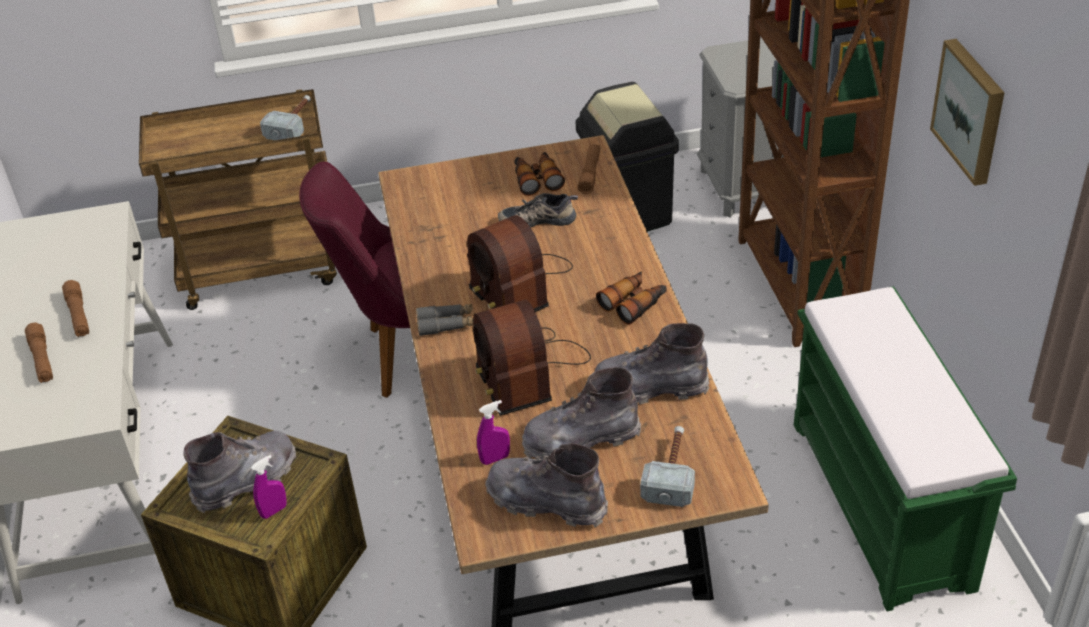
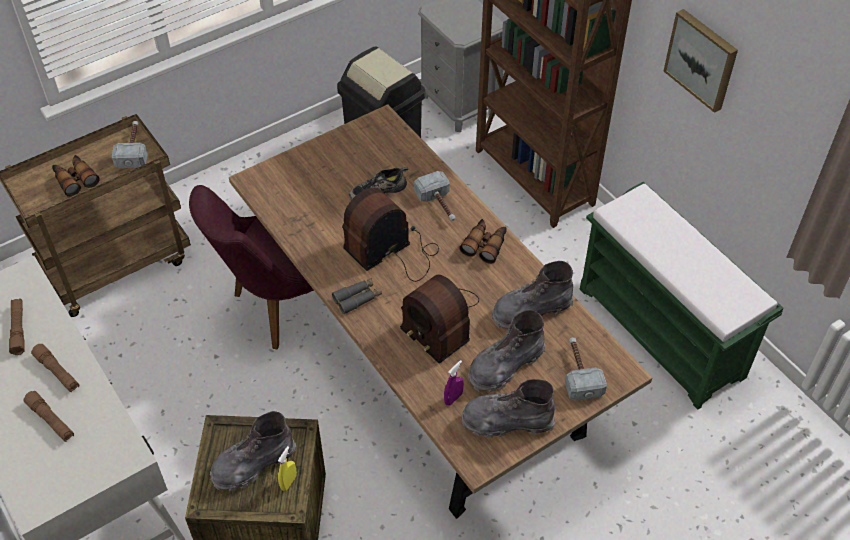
camera: 25 degrees left, 10 degrees up
(247, 480) = (253, 464): grey boot -> grey boot turned 150 degrees counterclockwise
(274, 511) = (288, 482): purple spray bottle -> yellow spray bottle
(518, 285) = (393, 251): radio -> radio turned 105 degrees clockwise
(537, 179) = (358, 155): binoculars -> binoculars (75, 179)
(590, 173) = (396, 141): brown flashlight -> brown flashlight (18, 329)
(603, 249) = (439, 205): none -> hammer

